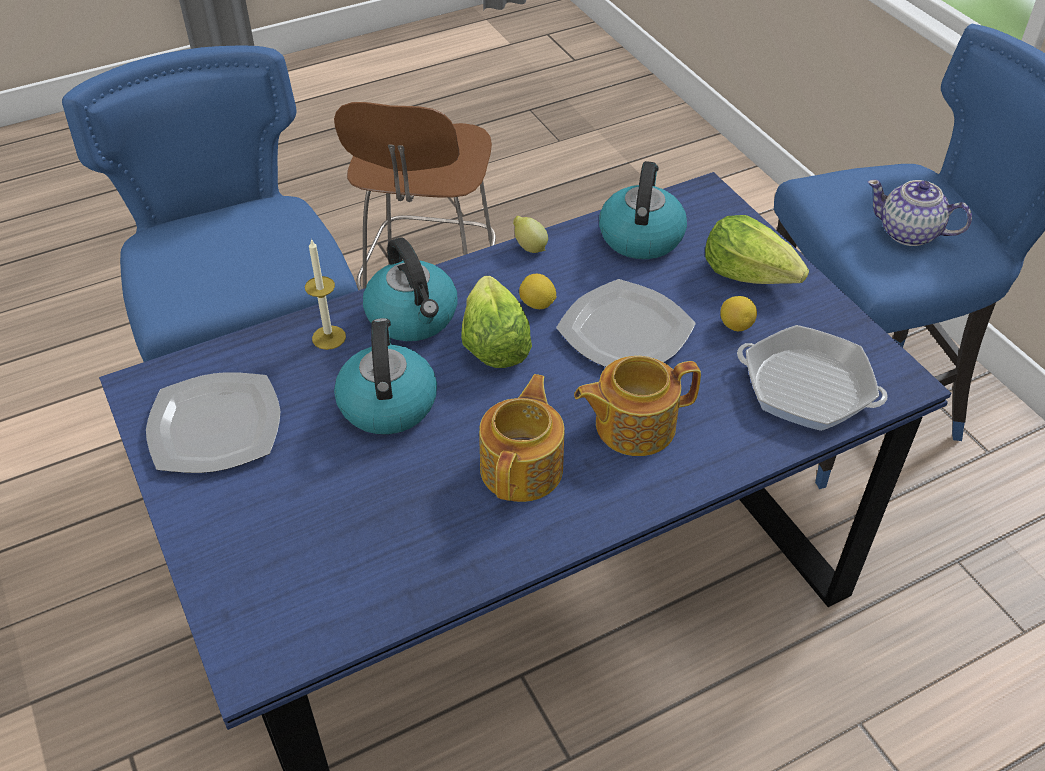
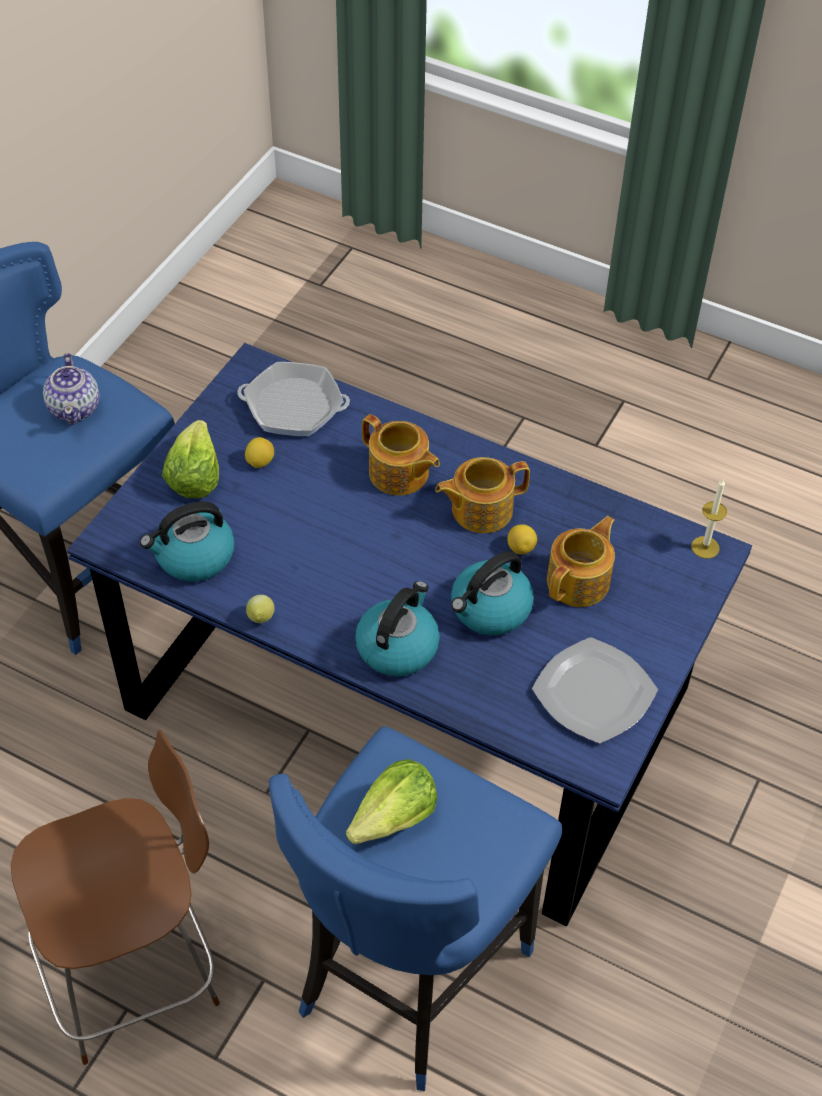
camera: 125 degrees left, 5 degrees up
(329, 337) = (461, 685): candle -> candle (705, 547)
(348, 497) = (579, 581): none -> teapot
(493, 343) = (385, 583): lettuce -> lettuce (394, 818)
(537, 304) = (324, 580): lemon -> lemon (521, 548)
(623, 331) = (314, 518): plate -> none
(807, 387) = (294, 406): frying pan -> frying pan turned 75 degrees counterclockwise

